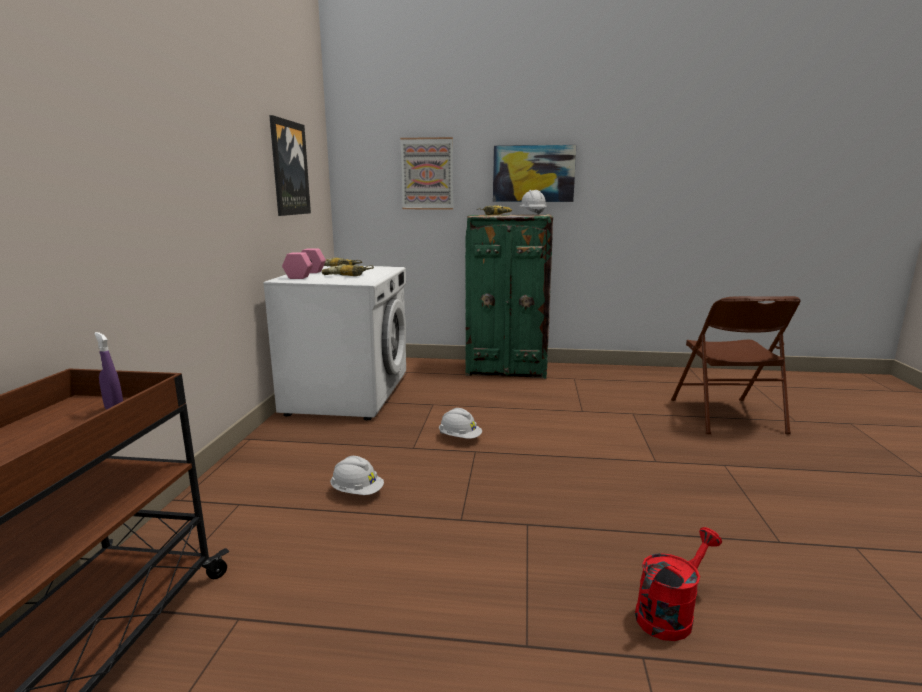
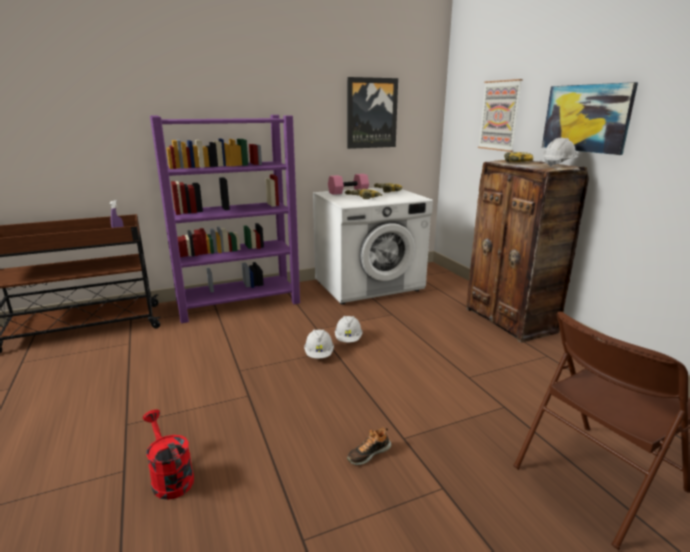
camera: 60 degrees right, 5 degrees up
(249, 481) = (238, 303): none -> purple bookcase
(357, 492) = (248, 331): white hard hat -> white hard hat (319, 354)
(506, 369) = (510, 320): green cabinet -> brown cabinet
(670, 481) = (368, 453): none -> shoe
(670, 613) = (170, 477): red watering can -> red watering can turned 150 degrees counterclockwise

